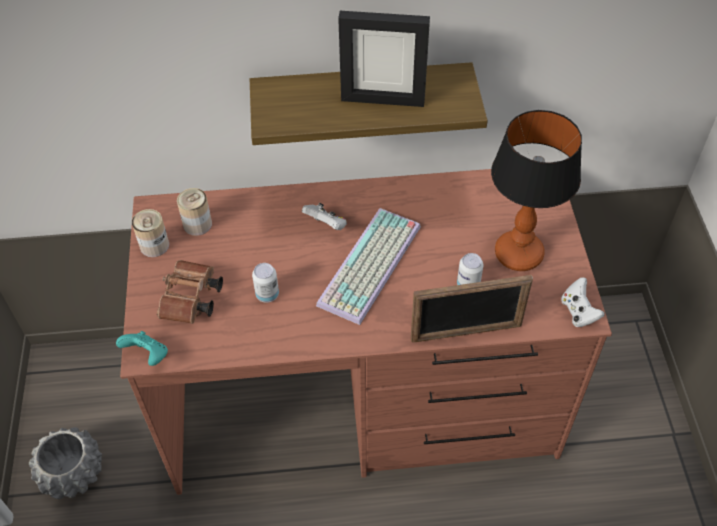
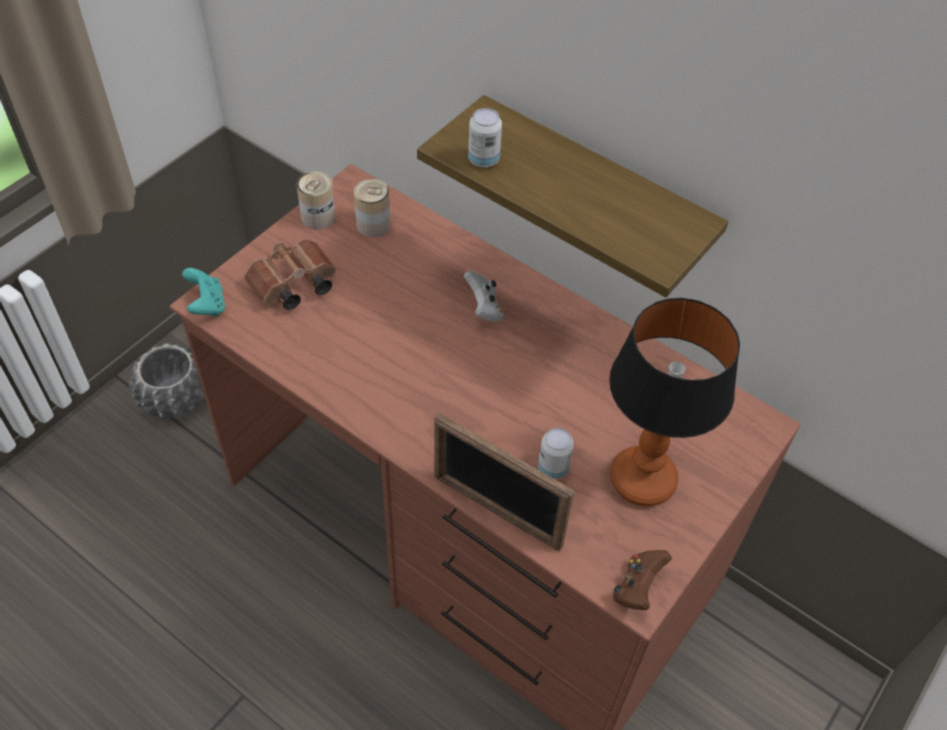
camera: 40 degrees right, 0 degrees up
(267, 294) = (359, 330): can -> can (483, 160)
(371, 267) = (479, 378): keyboard -> none
(383, 99) = (584, 195): picture frame -> none
(578, 312) = (637, 588): white game controller -> brown game controller

